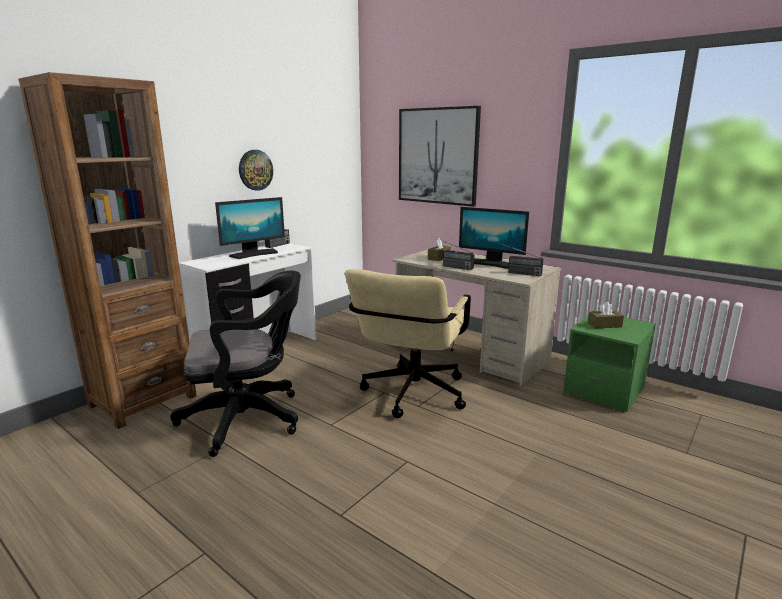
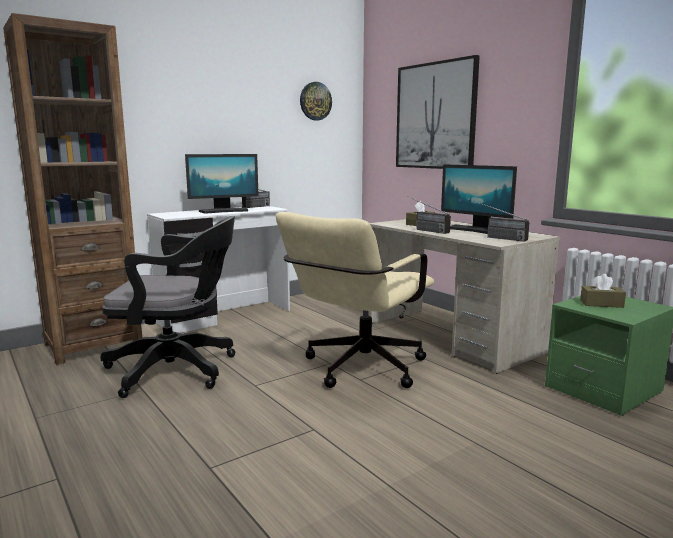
camera: 15 degrees right, 5 degrees down
(255, 170) = (237, 128): wall clock -> wall clock (315, 101)

